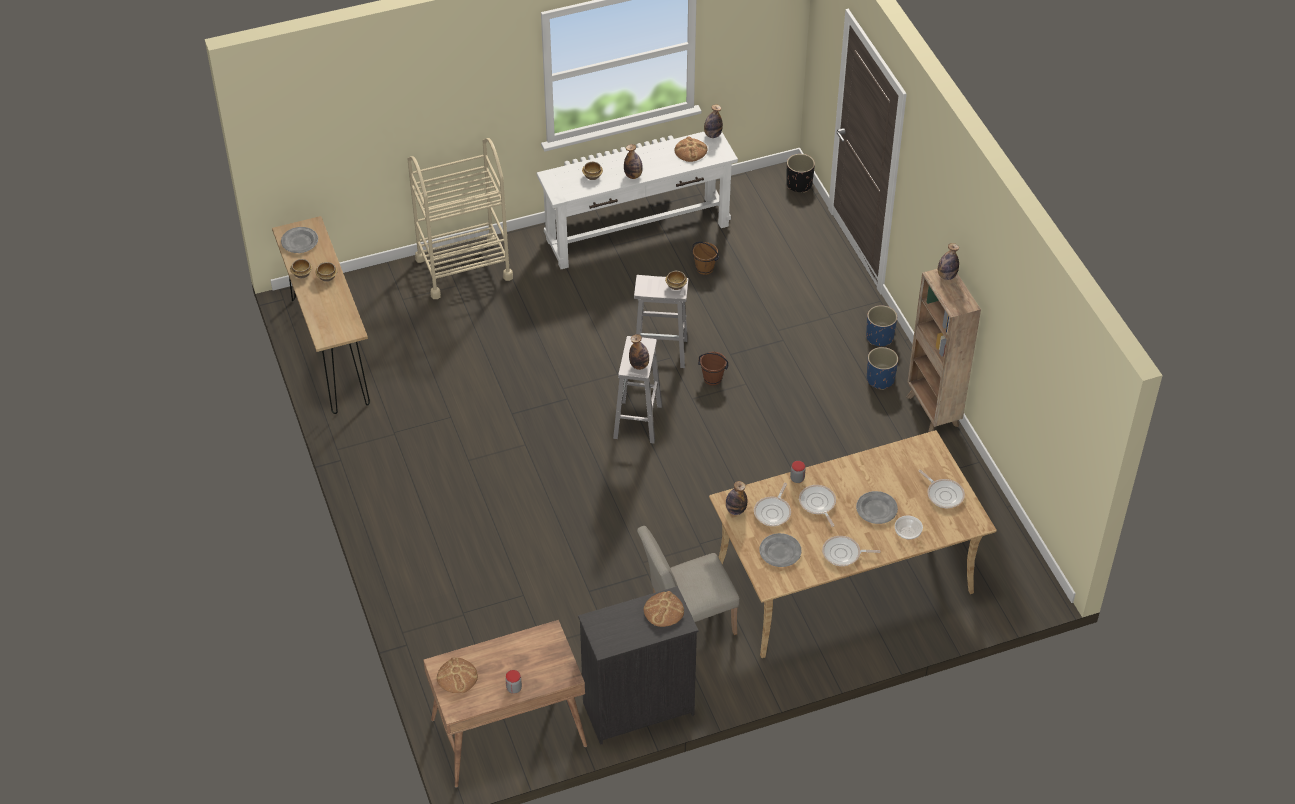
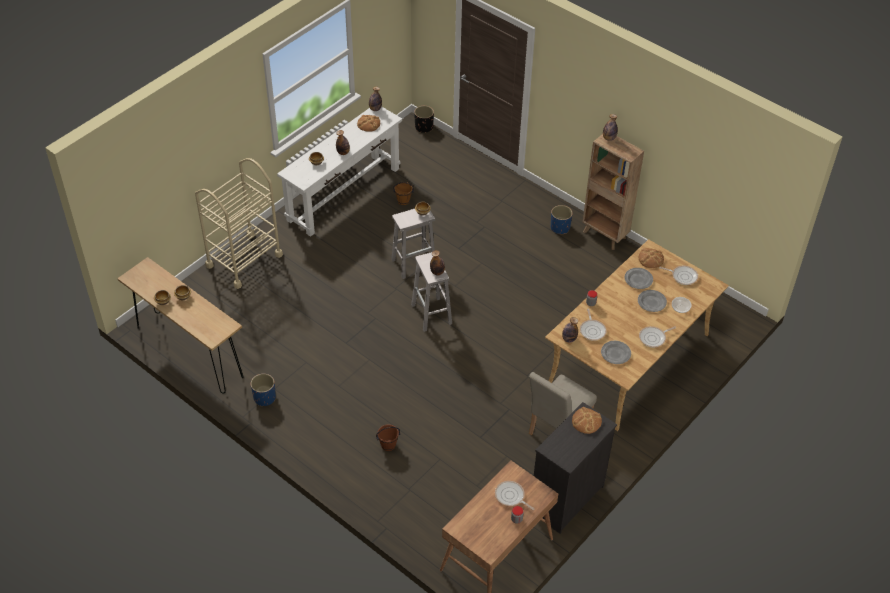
camera: 30 degrees left, 0 degrees up
(300, 242) = (145, 280): grey plate -> grey plate (638, 279)
(457, 676) = (473, 529): bread -> bread (650, 259)
(712, 379) = (459, 268): brown bucket -> brown bucket (388, 445)
(817, 504) = (615, 314): frying pan -> frying pan (511, 496)
(879, 337) = (541, 202): blue planter -> blue planter (264, 398)

